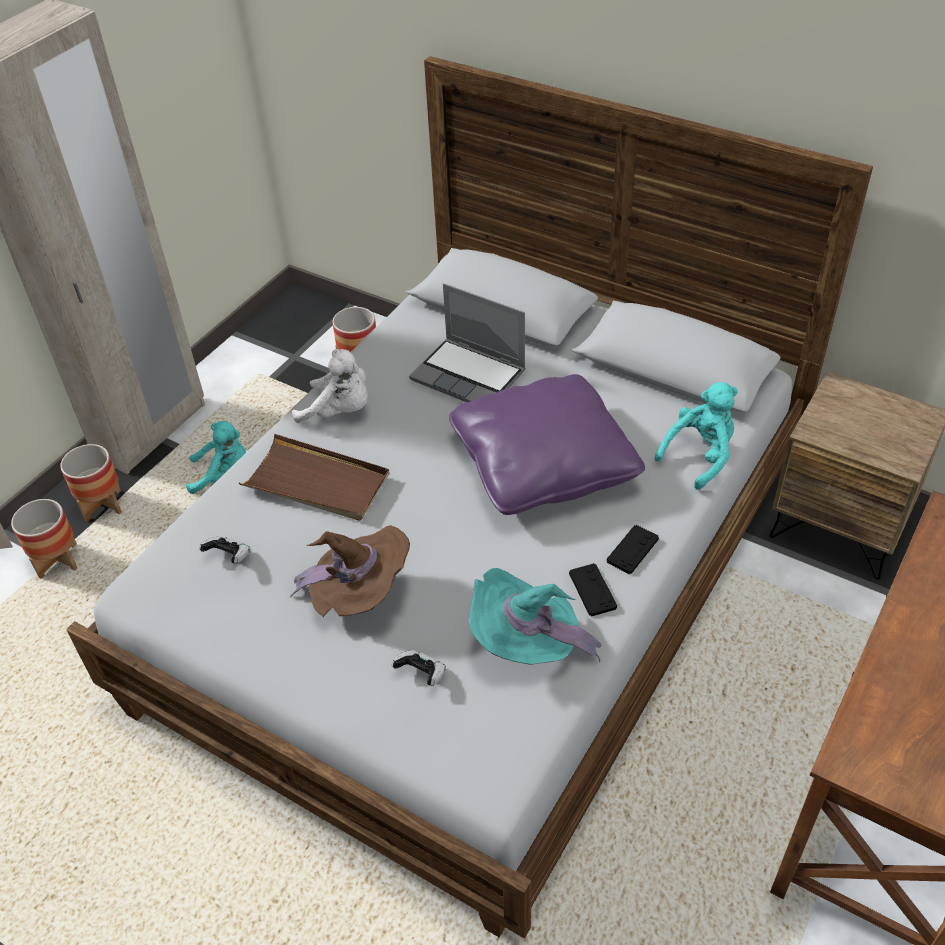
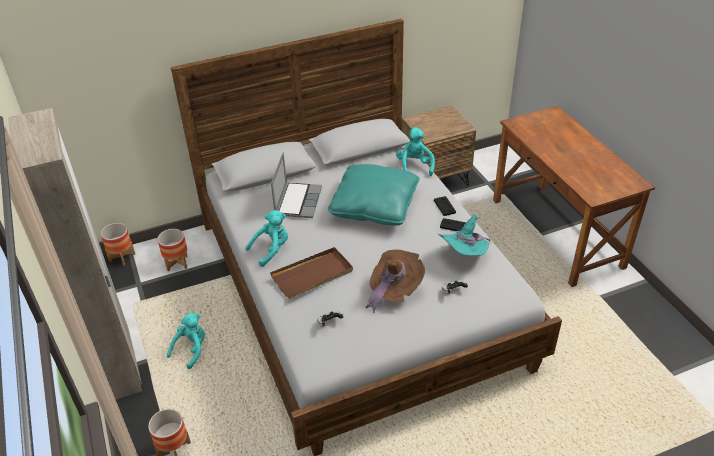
camera: 55 degrees left, 5 degrees down
(103, 505) = (154, 411): planter -> planter (122, 257)
(339, 411) = (271, 250): white plush toy -> turquoise plush toy
(470, 375) = (297, 201): laptop -> laptop turned 60 degrees counterclockwise
(543, 463) = (374, 206): purple pillow -> turquoise pillow

